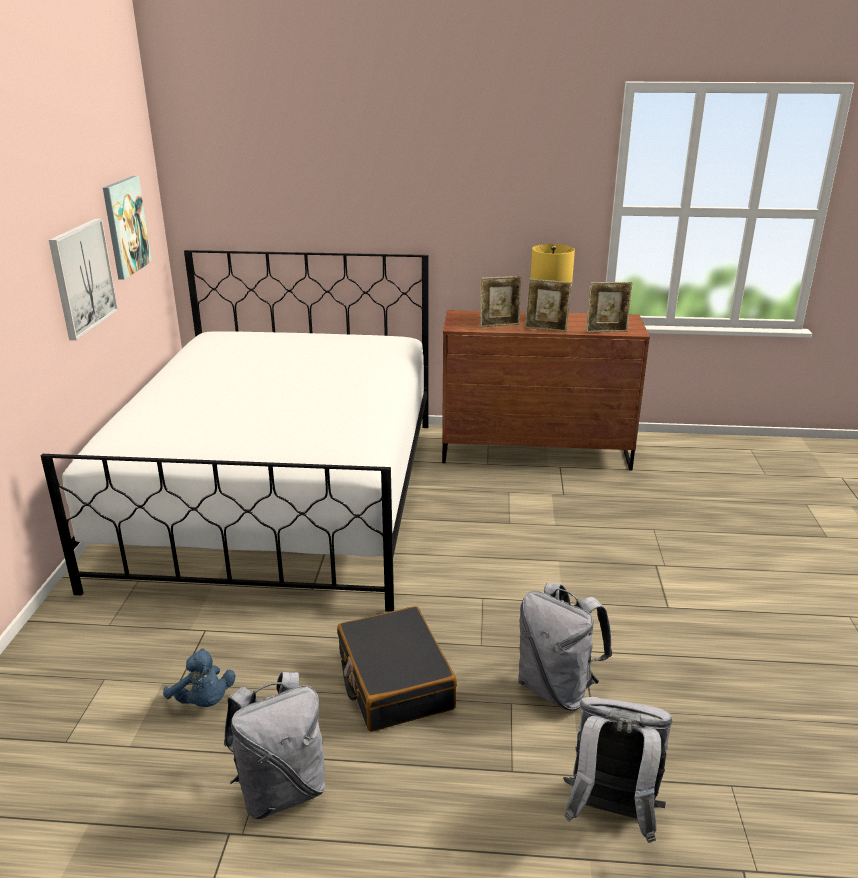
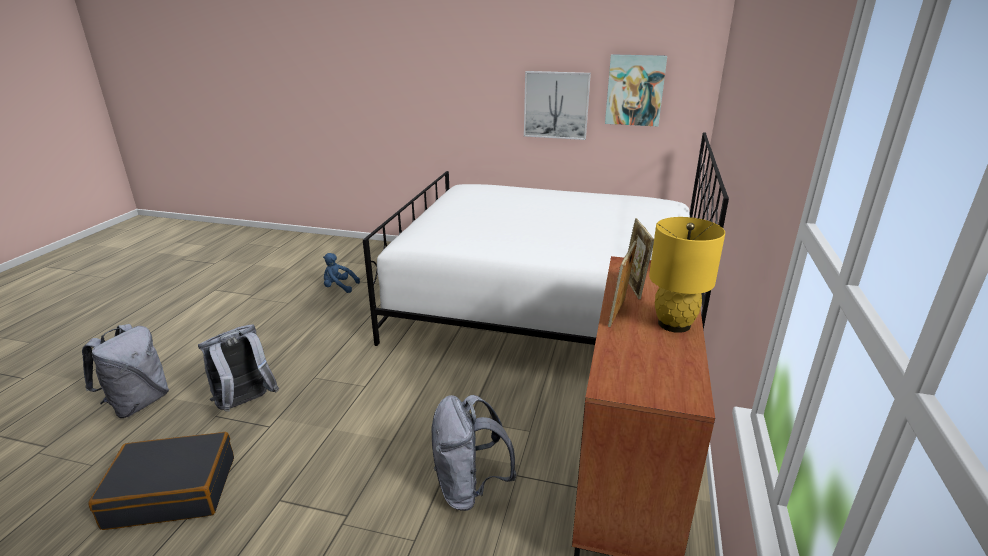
camera: 100 degrees right, 0 degrees up
(203, 702) = (339, 287): blue plush toy -> blue plush toy turned 45 degrees clockwise
(281, 790) = (263, 306): grey backpack -> grey backpack (469, 488)
(394, 681) = (307, 340): black suitcase -> black suitcase (173, 491)
(606, 331) = (610, 360): picture frame -> none

